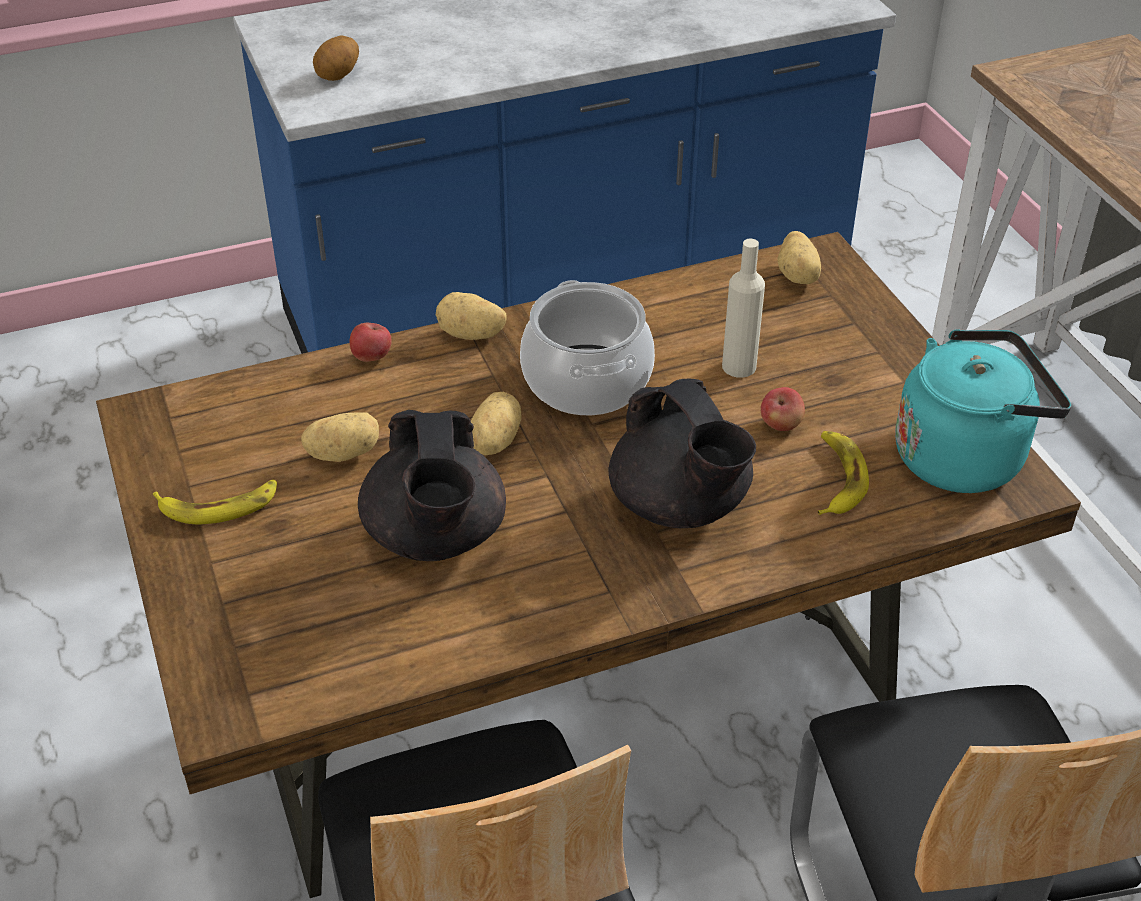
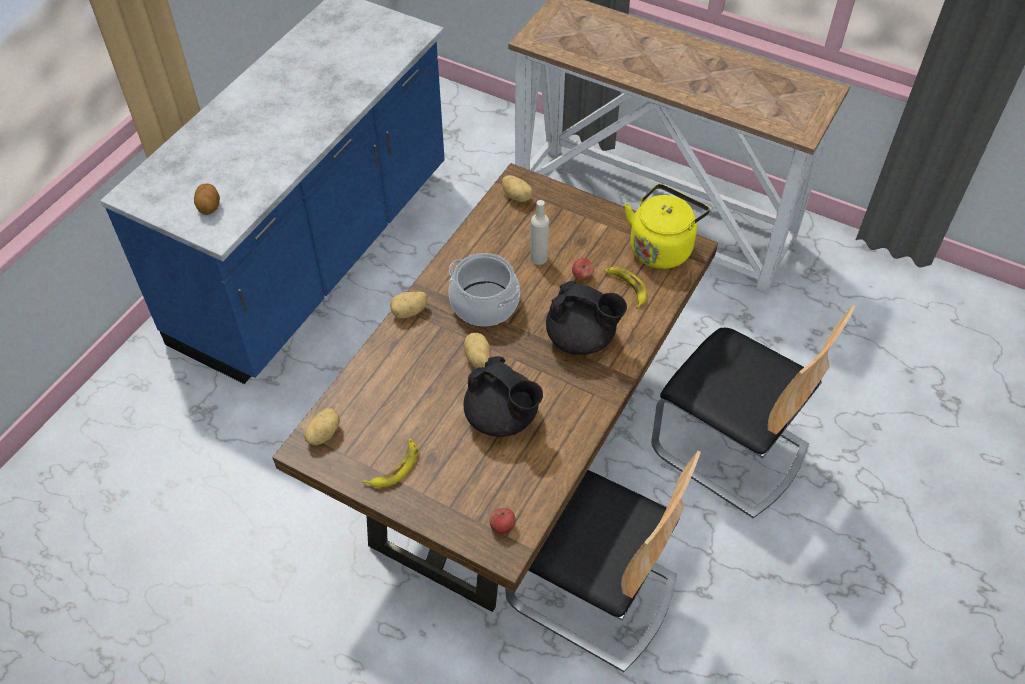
camera: 40 degrees left, 10 degrees up
(343, 453) = (420, 406): potato -> potato (323, 433)
(371, 357) = (377, 351): apple -> apple (502, 527)
(965, 456) = (662, 247): turquoise kettle -> yellow kettle

